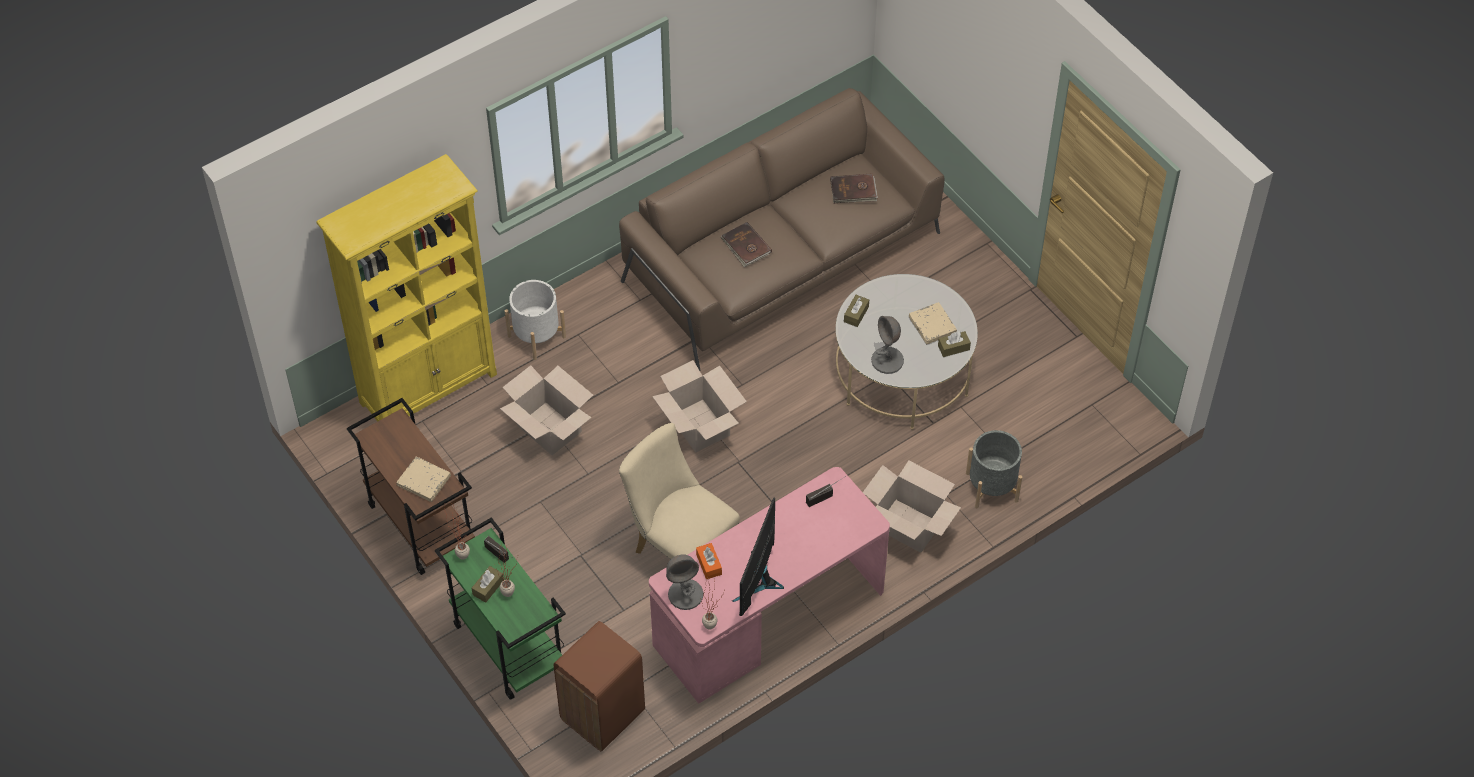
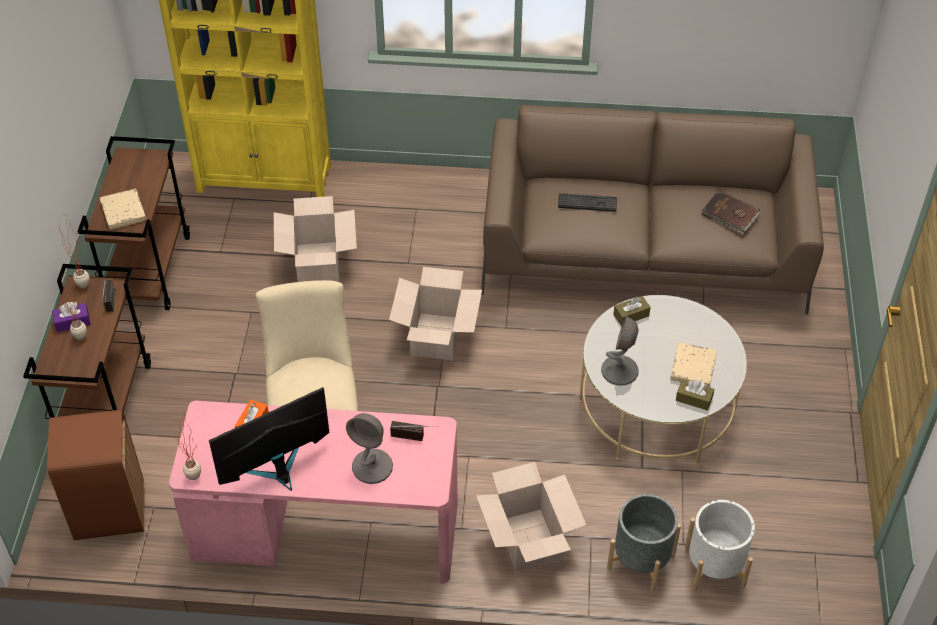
camera: 40 degrees right, 5 degrees down
(488, 587) = (72, 322): brown tissue box -> purple tissue box
(507, 645) = (105, 403): green cart -> brown cart
(536, 336) = (383, 191): white planter -> white planter (714, 566)
(686, 594) = (205, 435): grey table lamp -> grey table lamp (372, 467)
(746, 246) = (587, 203): brown book -> keyboard

